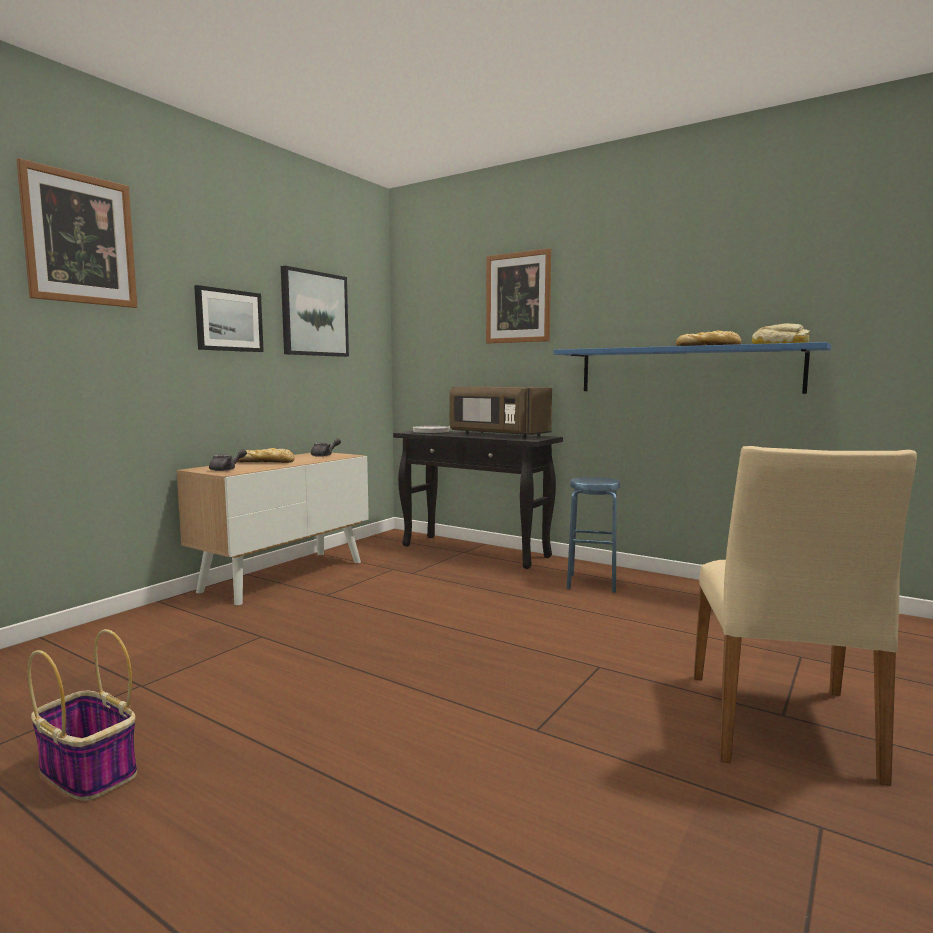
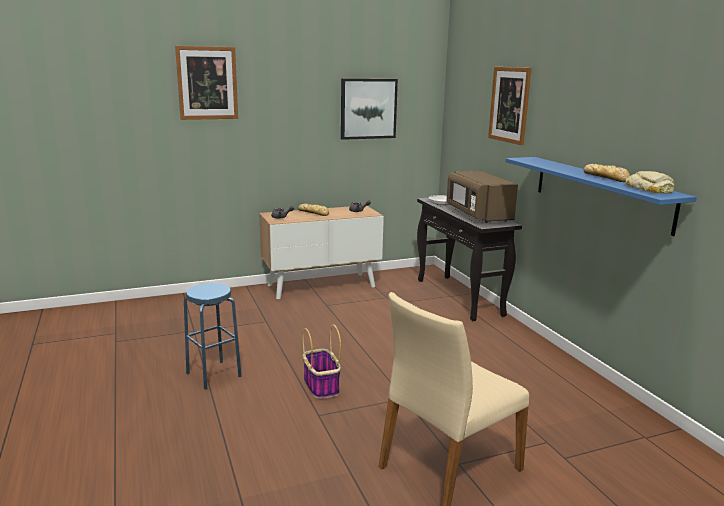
camera: 35 degrees right, 10 degrees up
(87, 771) = (142, 361): basket -> basket (321, 385)
(229, 320) = (299, 120): picture -> none
(592, 583) = (498, 345): blue stool -> blue stool (213, 374)

